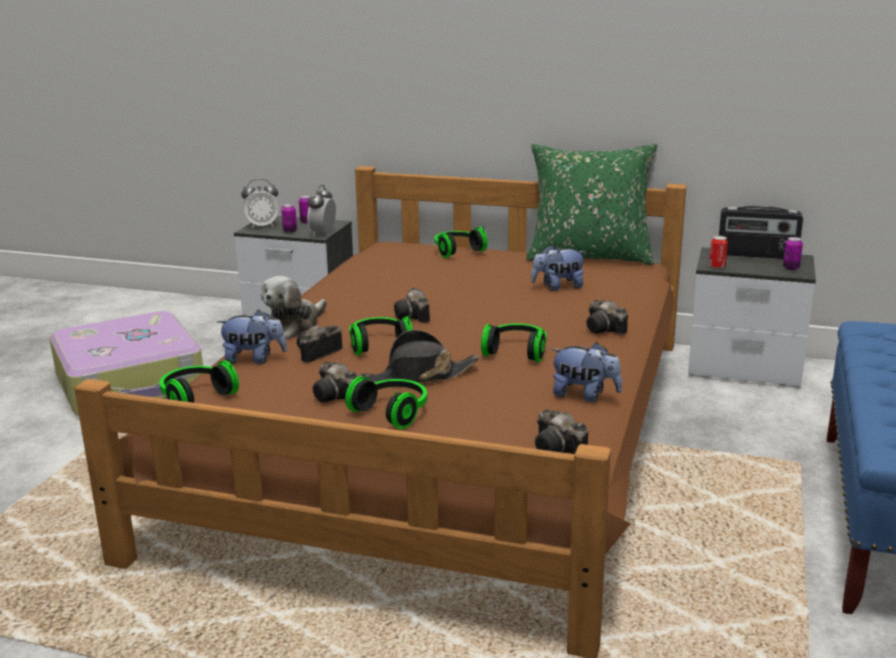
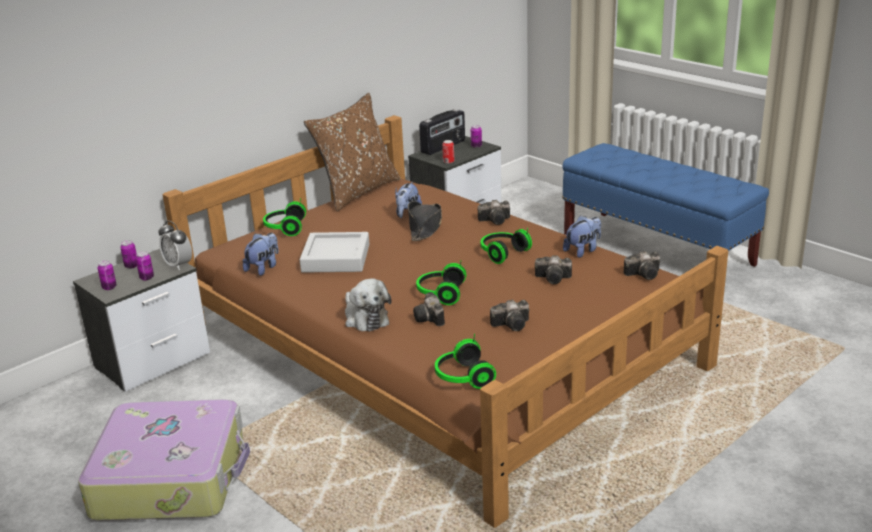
camera: 60 degrees left, 5 degrees up
(254, 359) = (414, 344): plush toy -> plush toy (263, 268)
(262, 226) = (109, 287): alarm clock -> can
(393, 412) = (555, 310): headphones -> none
(413, 284) = (336, 258): none -> grey tray
(413, 317) = (402, 272): camera -> camera (555, 278)
(419, 376) = (508, 291): black hat -> black hat (425, 227)
(589, 257) = (357, 192): green pillow -> brown pillow

